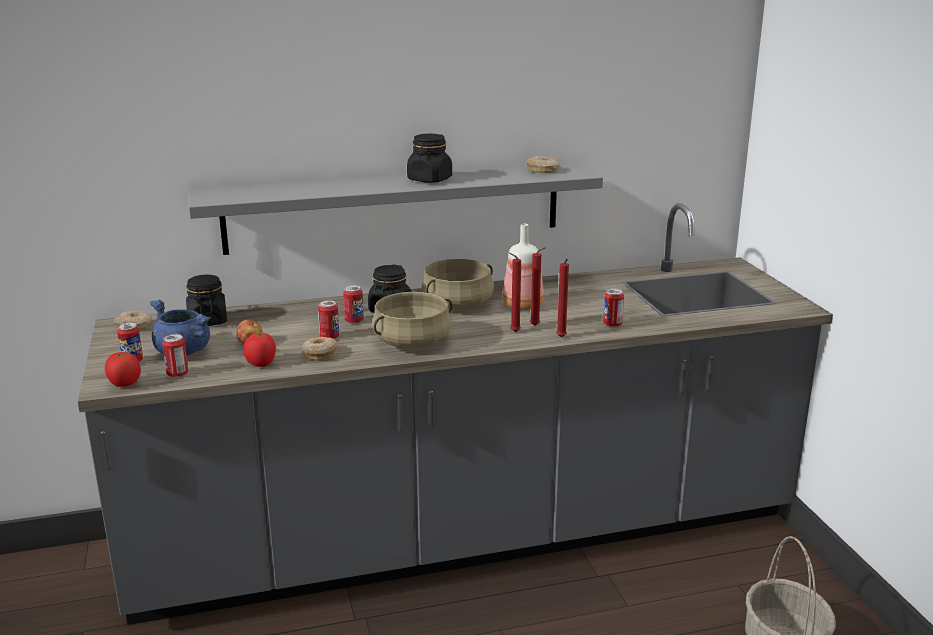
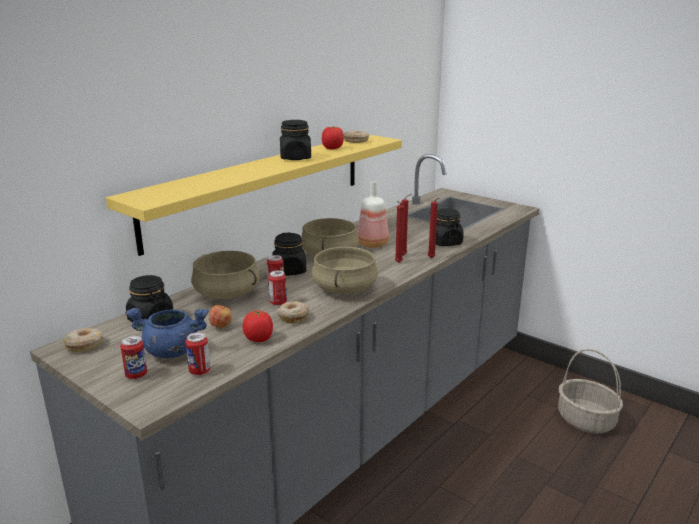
camera: 35 degrees left, 0 degrees up
(124, 384) = (162, 397): tomato -> tomato (332, 148)
(301, 316) = (227, 293): none -> beige cooking pot
(394, 207) = (261, 187): grey shelf -> yellow shelf
(612, 324) = (445, 242): can -> black jar

